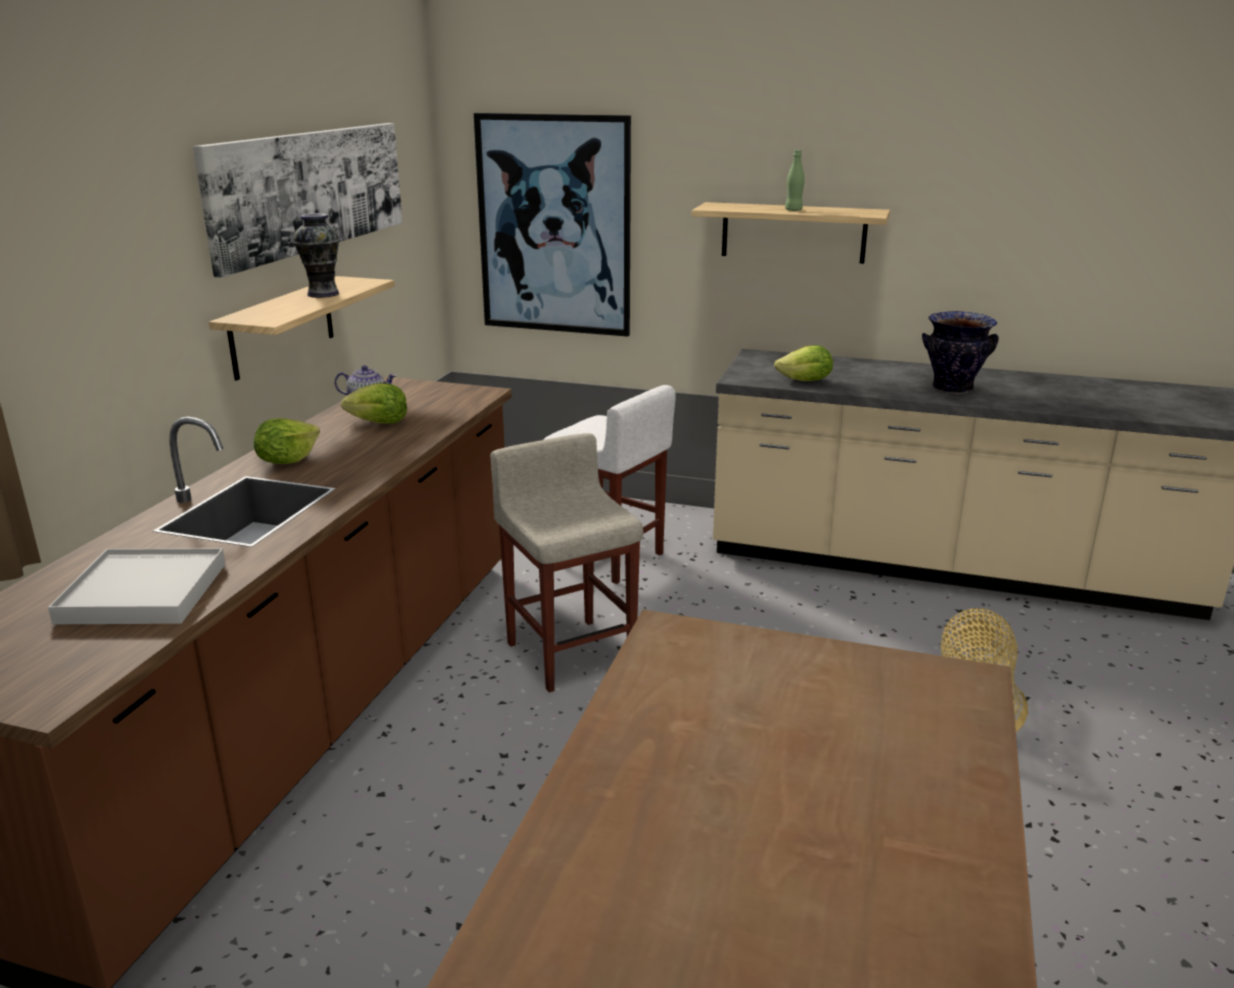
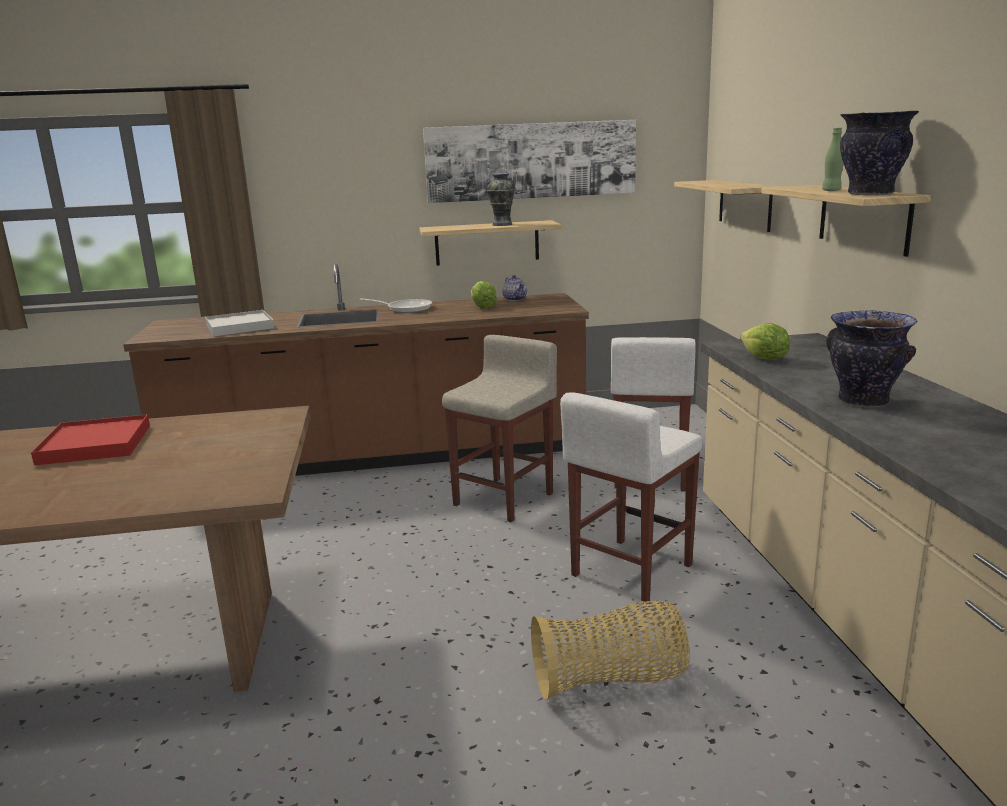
camera: 65 degrees right, 5 degrees down
(287, 461) = (405, 309): lettuce -> frying pan
(554, 226) = (744, 204): picture -> shelf
(671, 812) = (95, 444): none -> red tray
(798, 632) = (630, 570): none -> white stool
(855, 212) = (871, 194): none -> vase

